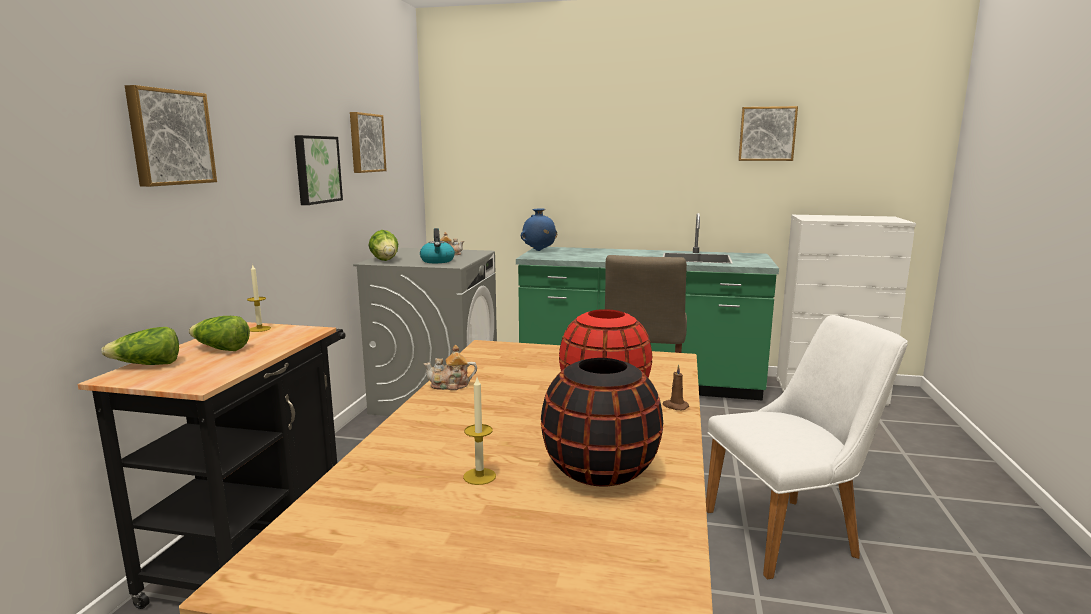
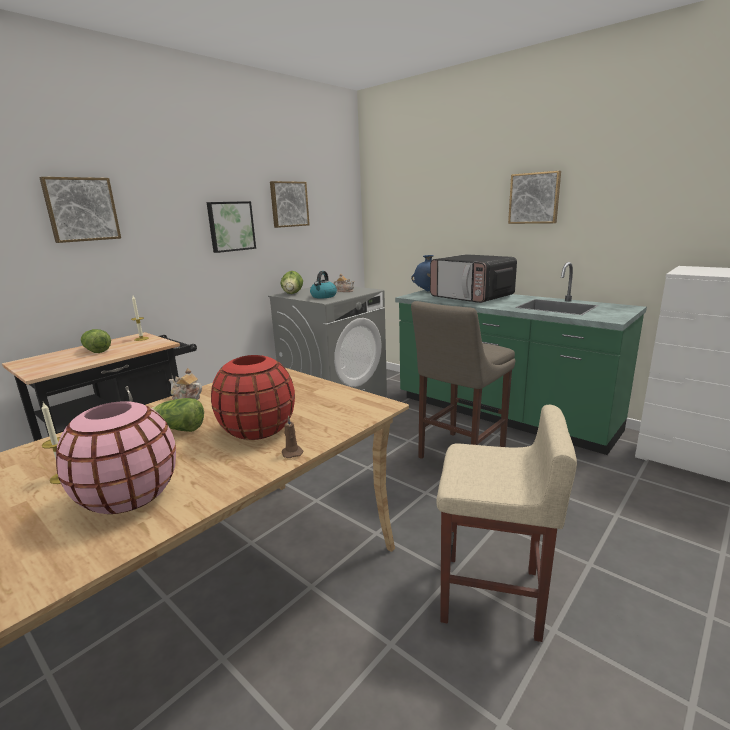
camera: 30 degrees right, 5 degrees up
(147, 365) = (47, 356): lettuce -> lettuce (179, 429)
(600, 254) = (472, 297): none -> microwave
(600, 472) = (129, 498): black vase -> pink vase
(767, 134) = (658, 176): picture -> picture (534, 198)
(793, 532) = (492, 596): white chair -> beige stool

